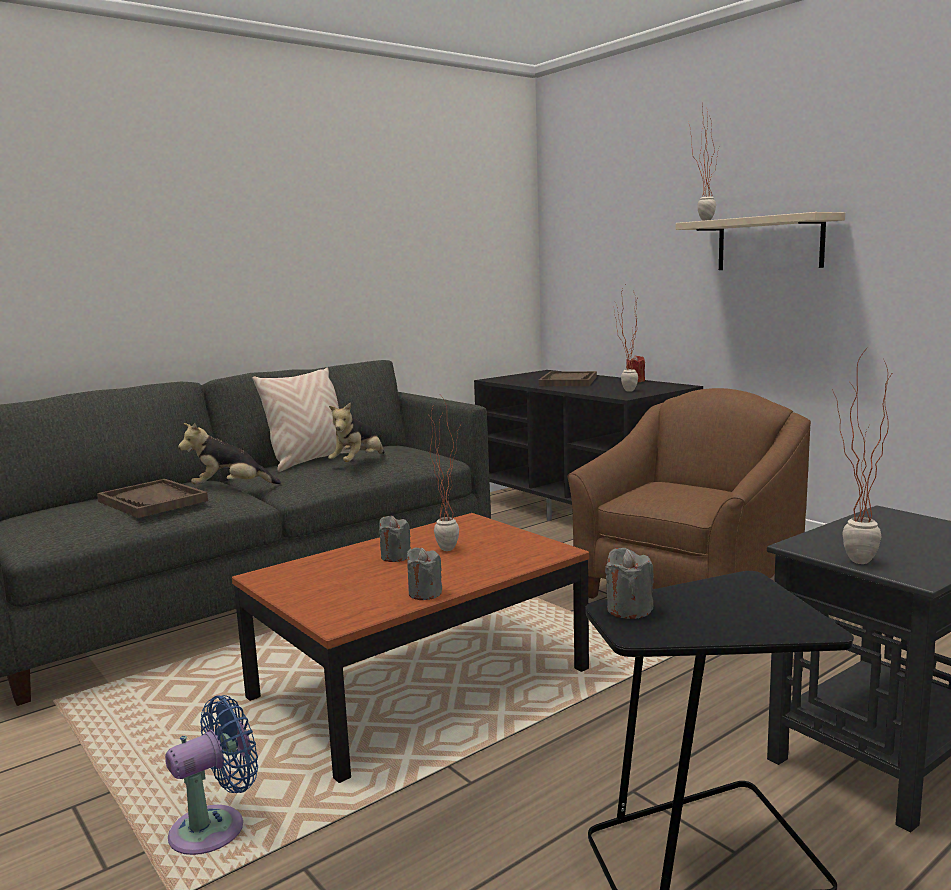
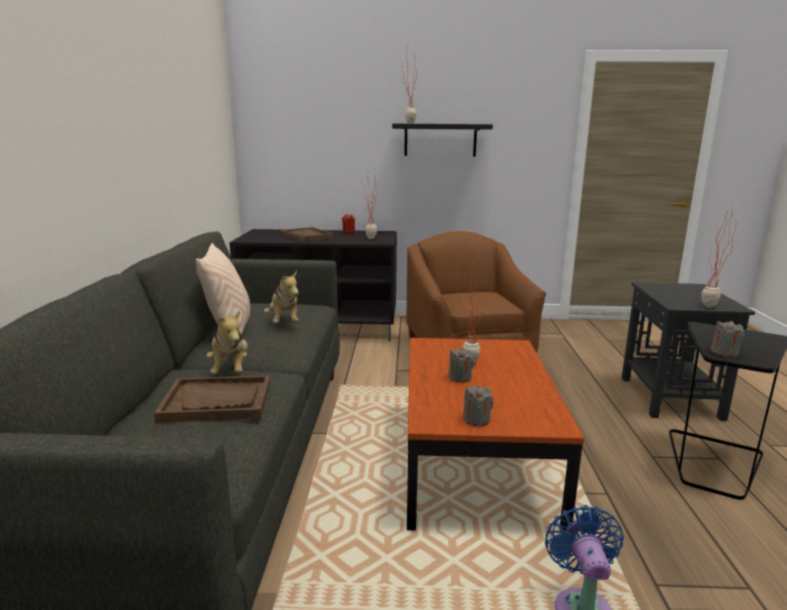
camera: 50 degrees left, 5 degrees up
(230, 488) = (231, 370): plush toy -> plush toy turned 45 degrees counterclockwise
(425, 593) = (541, 391): grey candle -> grey candle (476, 420)
(769, 243) = (440, 140): beige shelf -> black shelf

